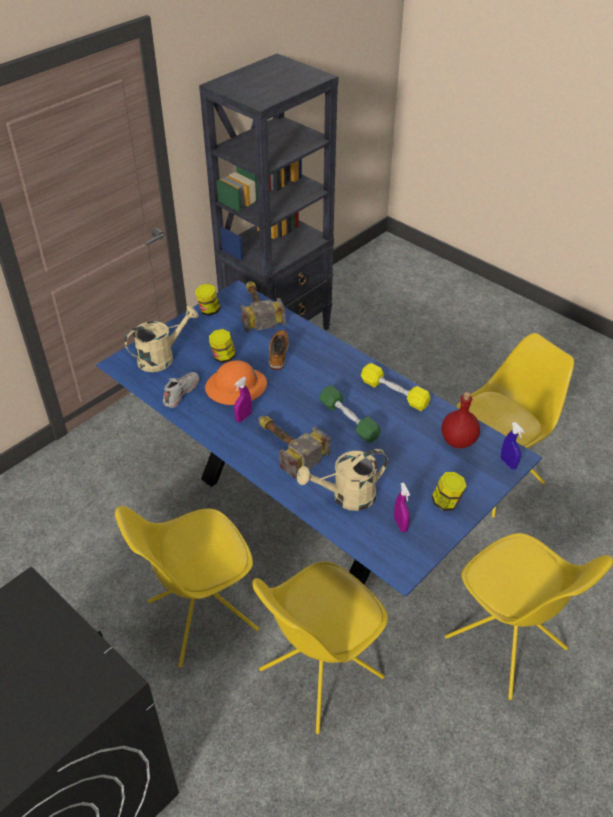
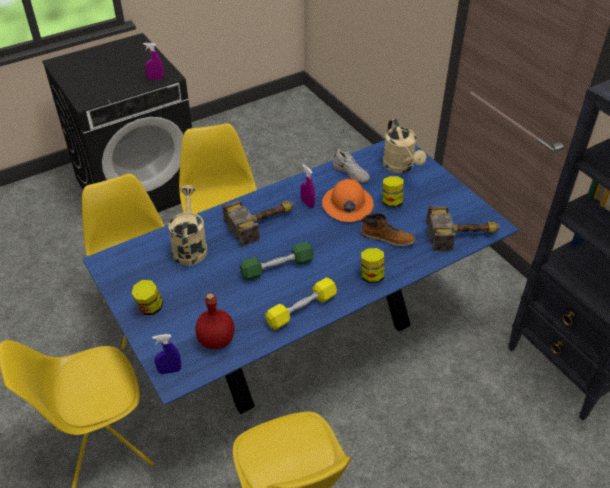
camera: 105 degrees right, 0 degrees up
(209, 310) = (466, 202): jar -> jar (371, 276)
(400, 524) = (145, 272): purple spray bottle -> purple spray bottle (155, 79)

